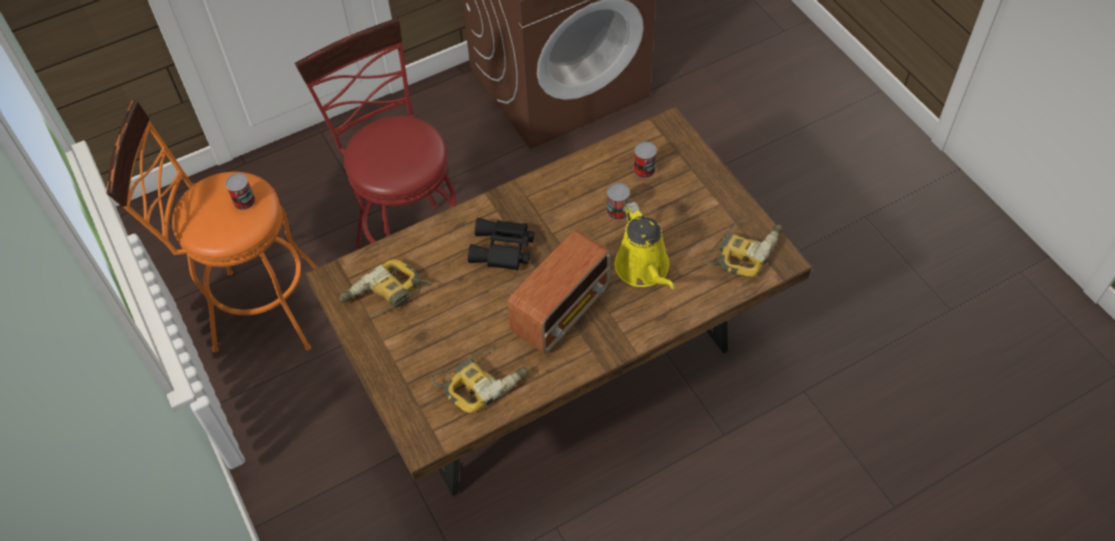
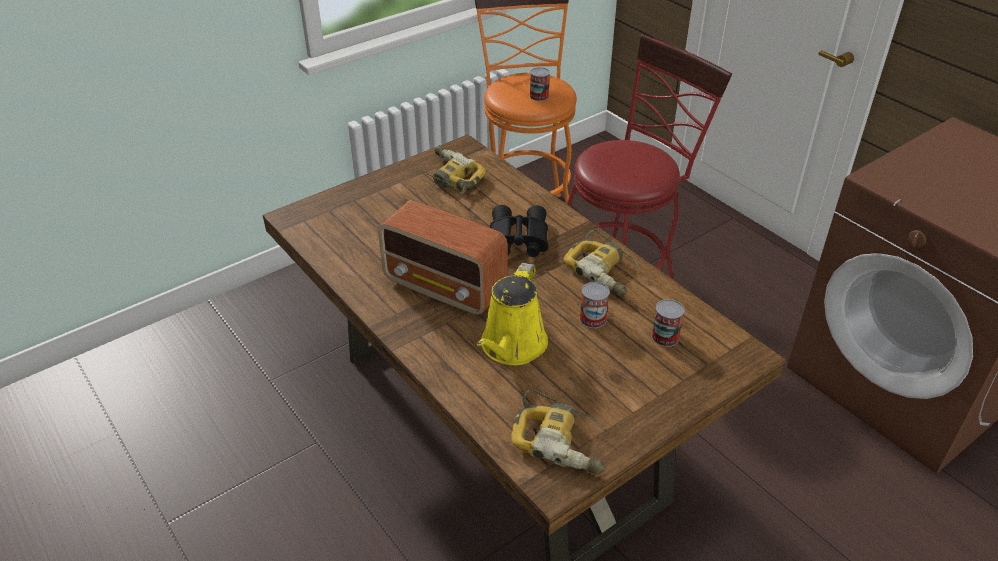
camera: 80 degrees right, 15 degrees down
(482, 382) = (355, 243): power drill -> power drill (604, 270)
(644, 269) = (511, 347): yellow watering can -> yellow watering can turned 45 degrees counterclockwise

